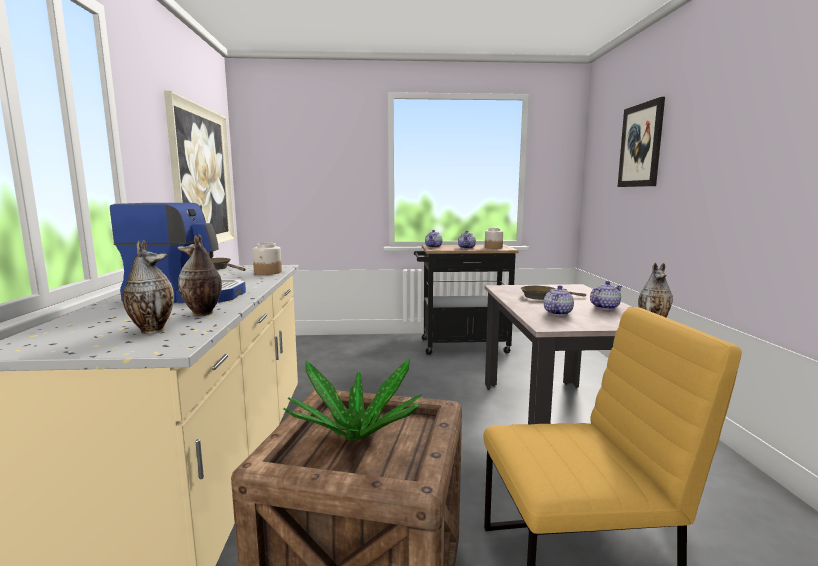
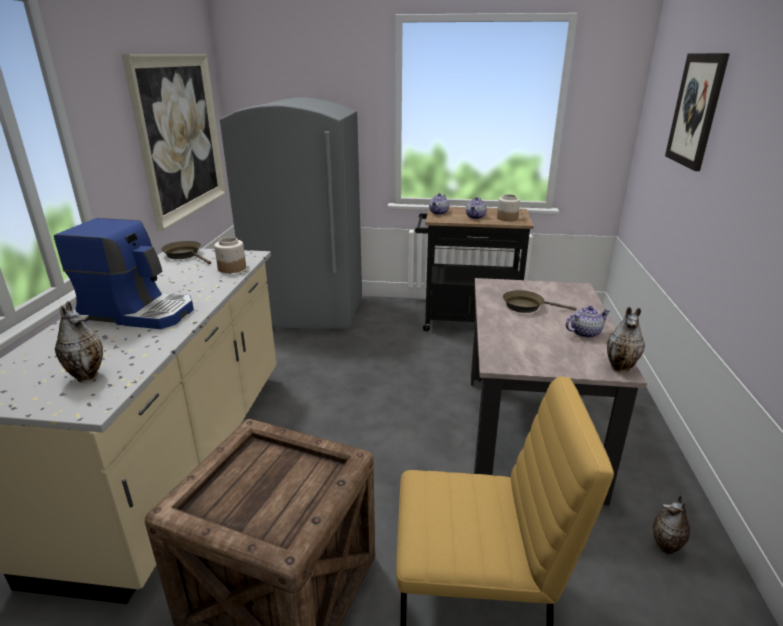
camera: 10 degrees right, 15 degrees up
(203, 313) = (139, 349): vase -> vase (666, 548)
(311, 347) = (307, 311): none -> grey fridge
(356, 434) = (264, 480): potted plant -> none
(557, 313) = (524, 339): teapot -> none

